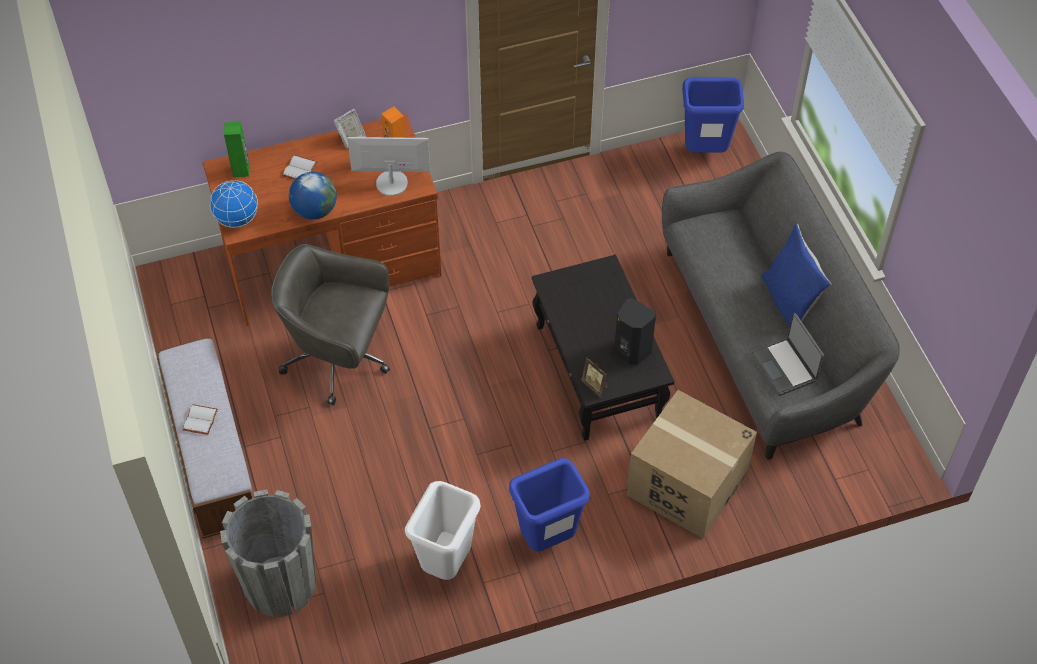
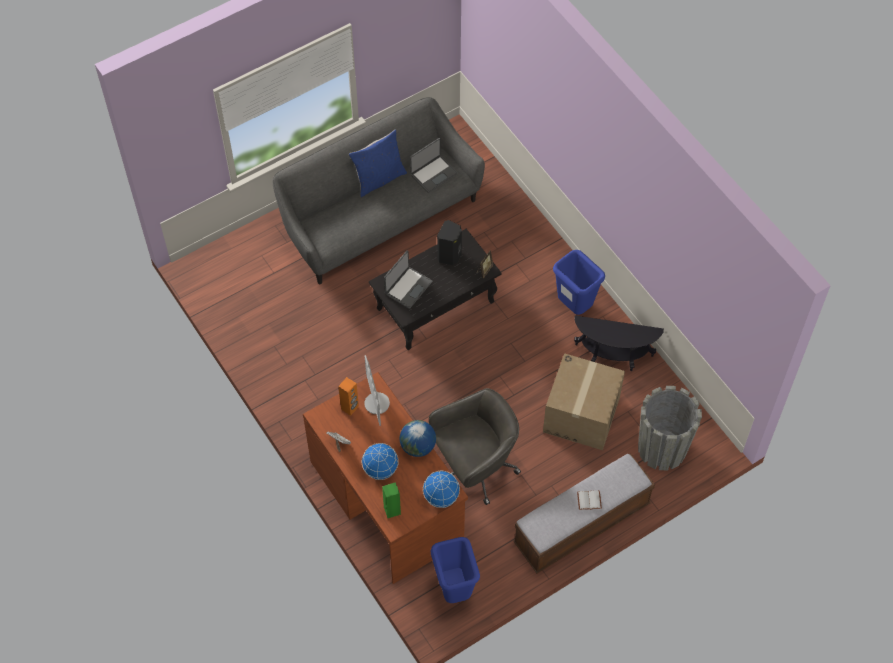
camera: 105 degrees left, 5 degrees up
(300, 170) = (380, 469): white book -> globe
(339, 359) = (474, 468): grey office chair -> grey office chair turned 120 degrees counterclockwise
(446, 565) = (613, 357): white trash can -> black side table
(592, 294) = (408, 287): none -> laptop
(686, 484) = (508, 240): cardboard box -> cardboard box (581, 415)
(705, 152) = (213, 277): blue trash can -> blue trash can (454, 590)

